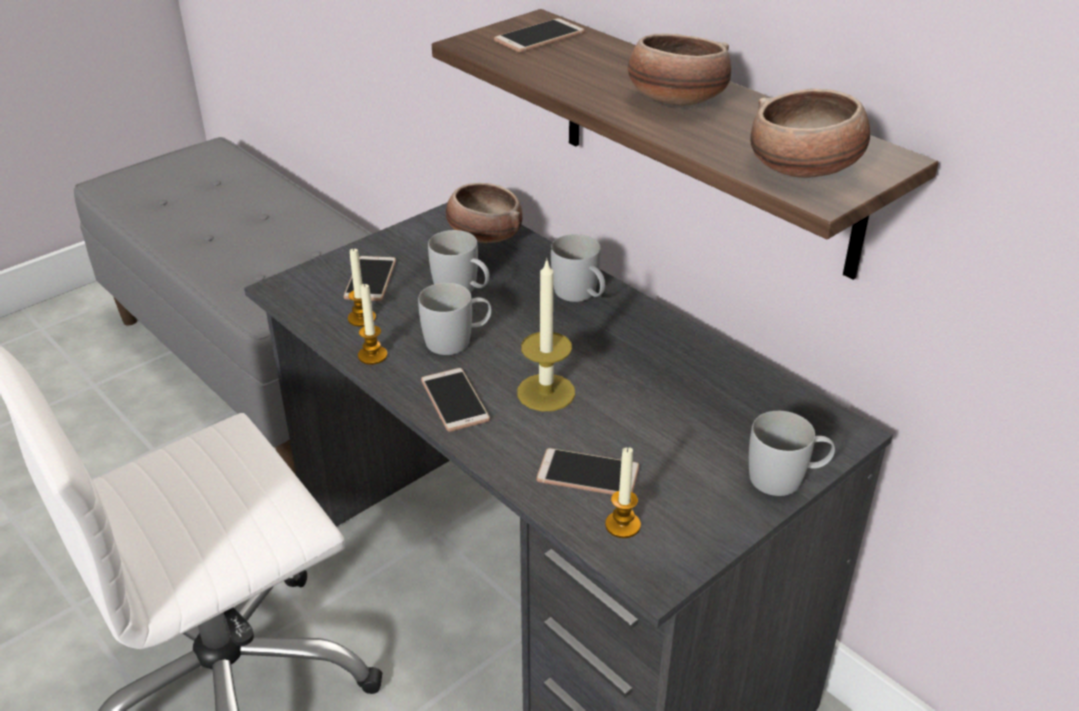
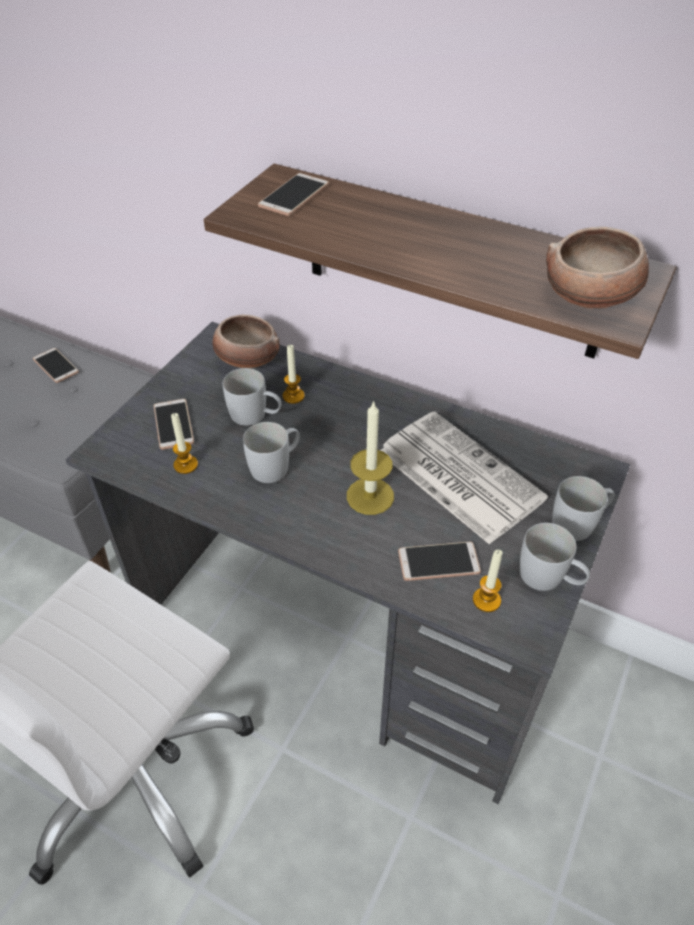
camera: 20 degrees left, 10 degrees up
(372, 355) = (213, 499): candle -> candle (293, 396)
(454, 400) = (303, 524): phone -> phone (56, 366)
(580, 295) = (351, 398): white mug -> white mug (549, 578)
(661, 395) = (456, 475): none -> newspaper
(675, 101) = (448, 245): bowl -> none

